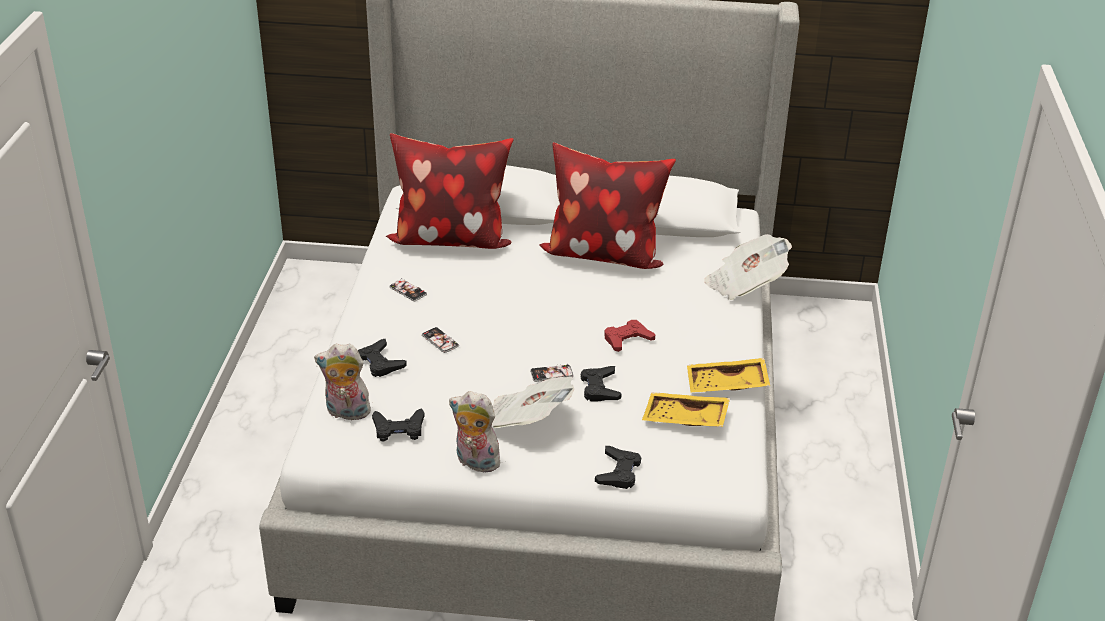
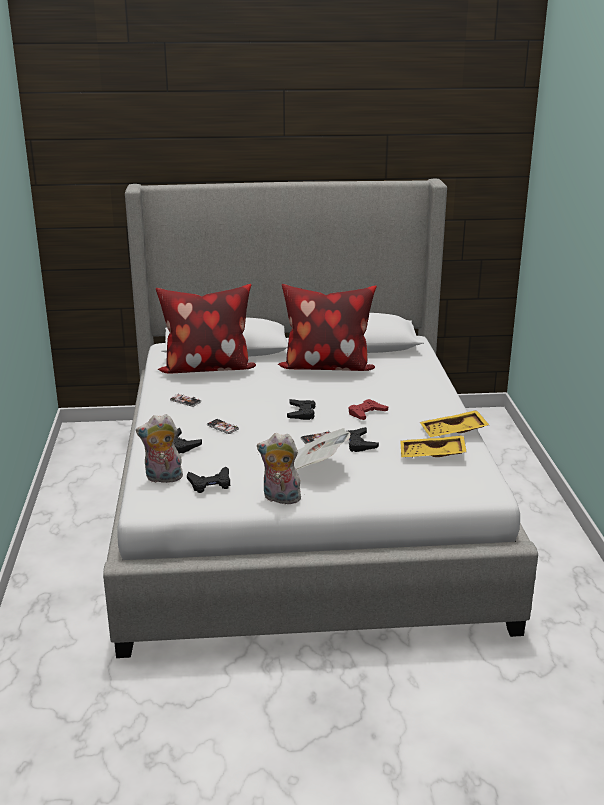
camera: 10 degrees left, 10 degrees down
(618, 472) = (396, 492): black game controller -> black game controller (301, 413)
(745, 284) = (438, 375): newspaper -> none

